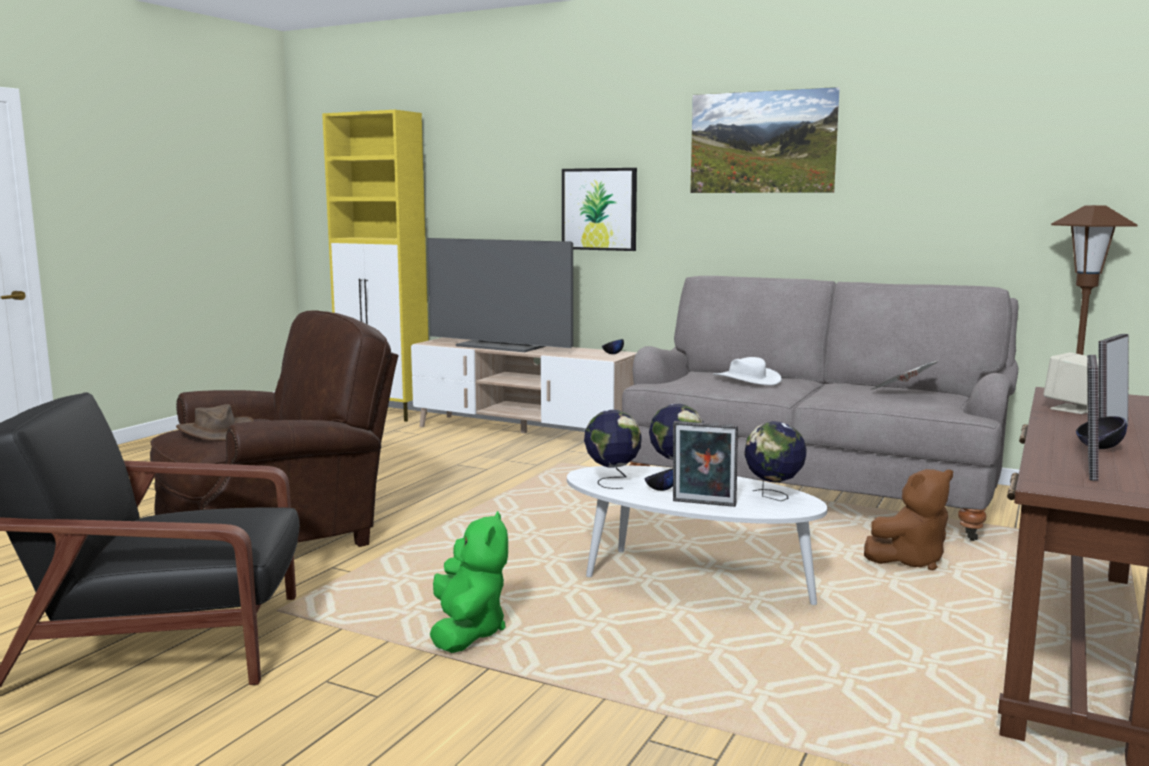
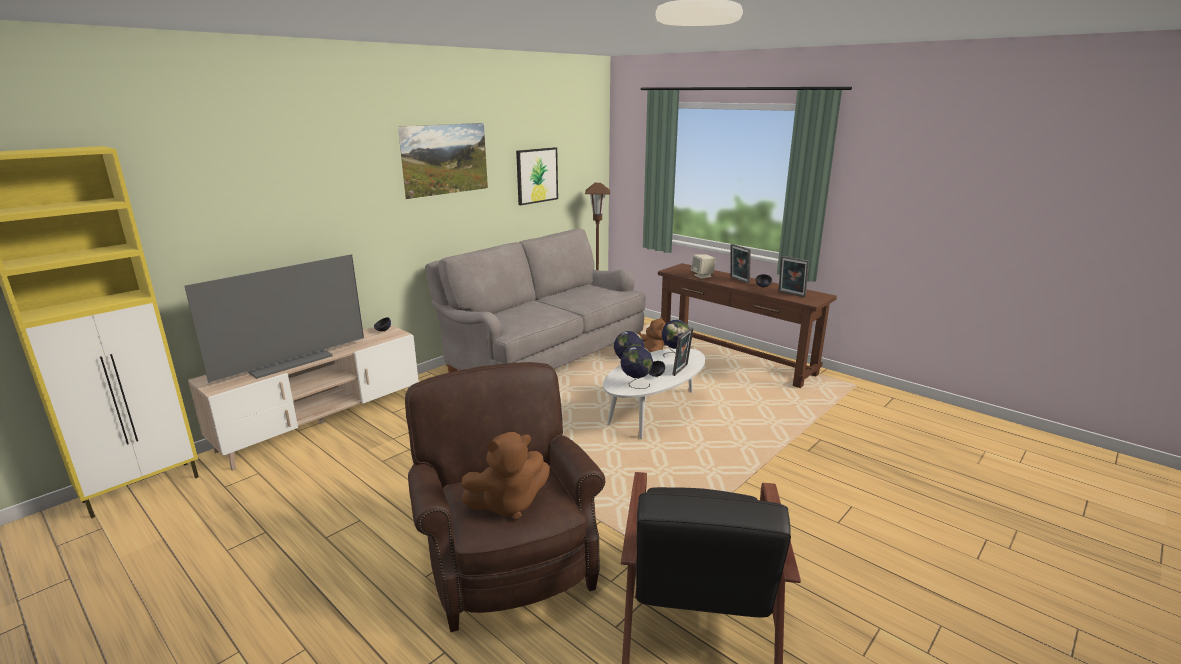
camera: 75 degrees left, 10 degrees up
(215, 431) = (508, 504): brown hat -> brown plush toy
(467, 632) = (703, 484): green plush toy -> none
(599, 209) = (336, 222): picture -> picture (536, 175)
(746, 379) = (529, 311): white hat -> none
(901, 393) = (590, 292): newspaper -> none

